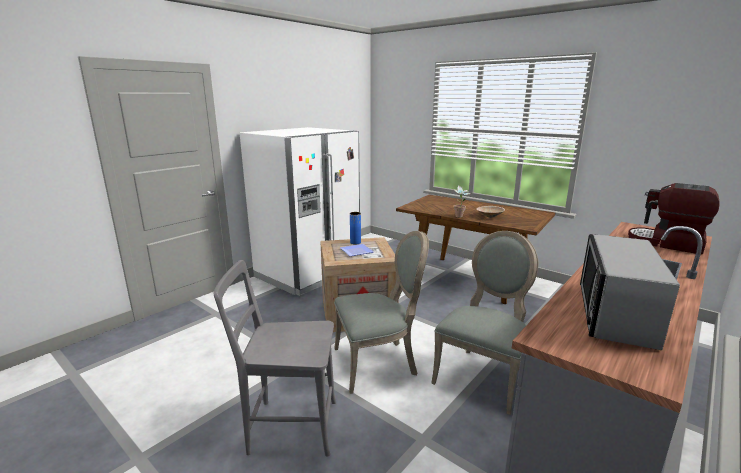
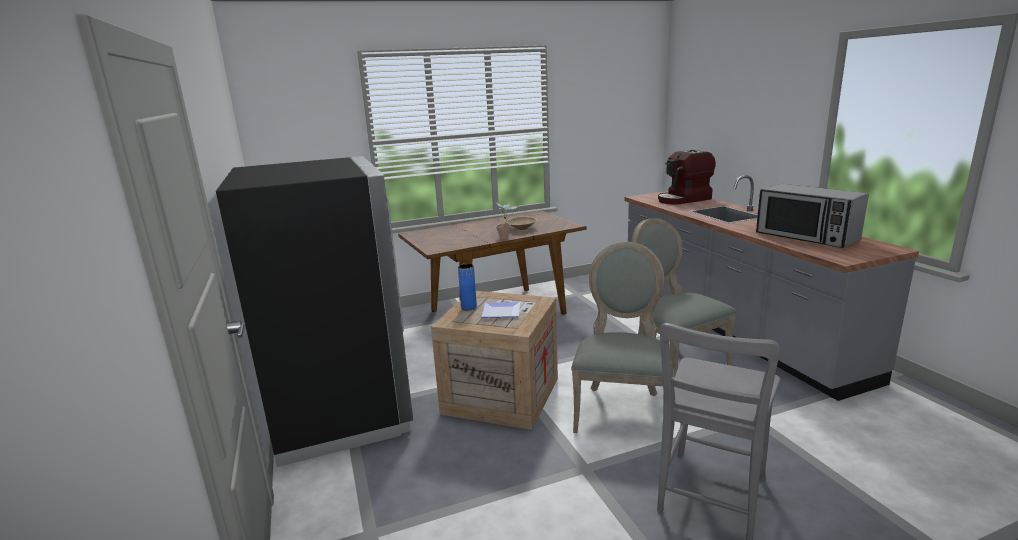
camera: 60 degrees left, 0 degrees up
(308, 273) = (342, 410): white fridge -> black fridge

